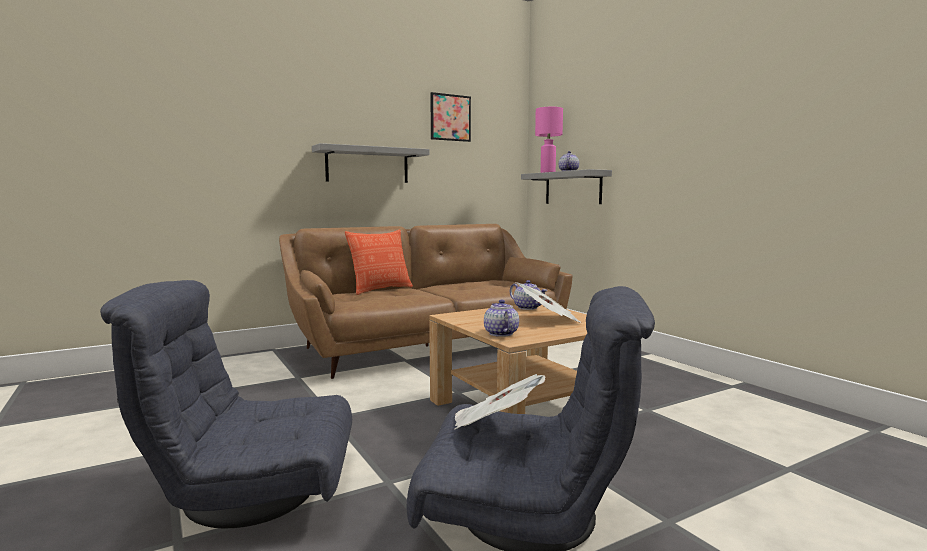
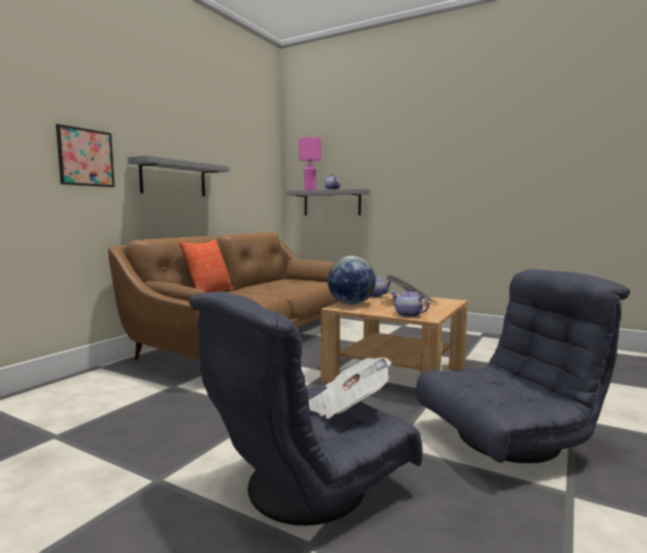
camera: 30 degrees left, 0 degrees up
(450, 117) = (233, 139): picture -> picture (86, 157)
(474, 314) = (351, 304): none -> globe
(495, 425) = (478, 379): newspaper -> newspaper (347, 407)

